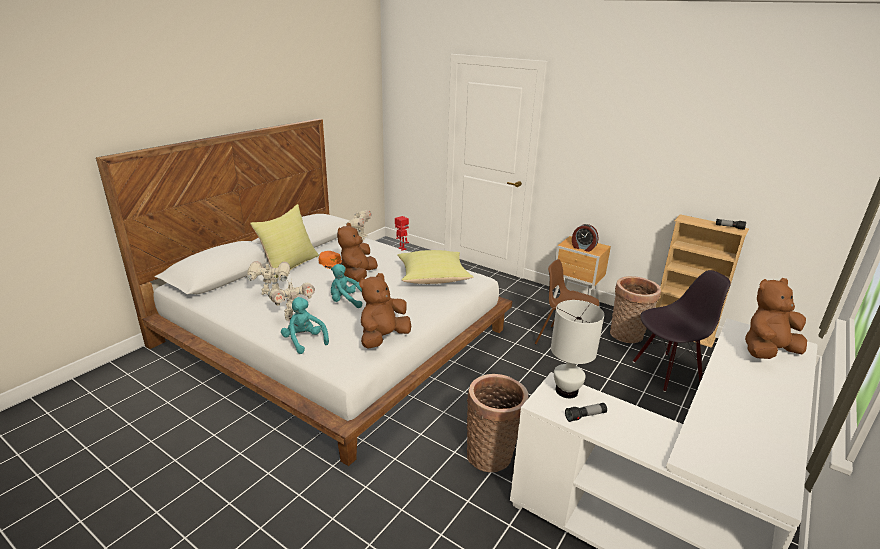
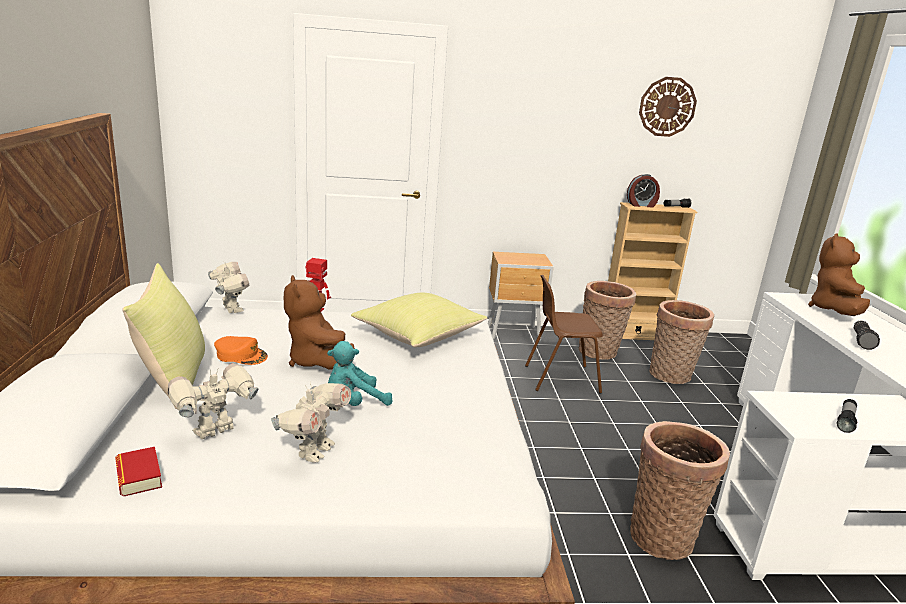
camera: 40 degrees left, 5 degrees down
(224, 301) = (139, 476): none -> book
(304, 341) = (391, 482): turquoise plush toy -> none
(383, 338) = (486, 432): brown plush toy -> none
(566, 391) = (792, 404): white table lamp -> none
(583, 248) = (525, 261): alarm clock -> alarm clock (641, 205)
(666, 372) = (672, 376): black chair -> basket
(733, 133) = (667, 107): none -> wall clock
(734, 380) = (863, 341): none -> flashlight

